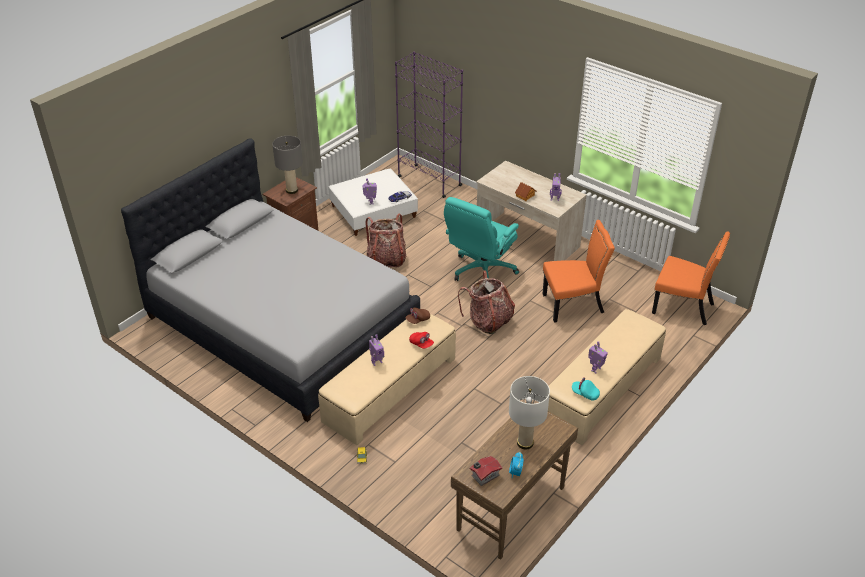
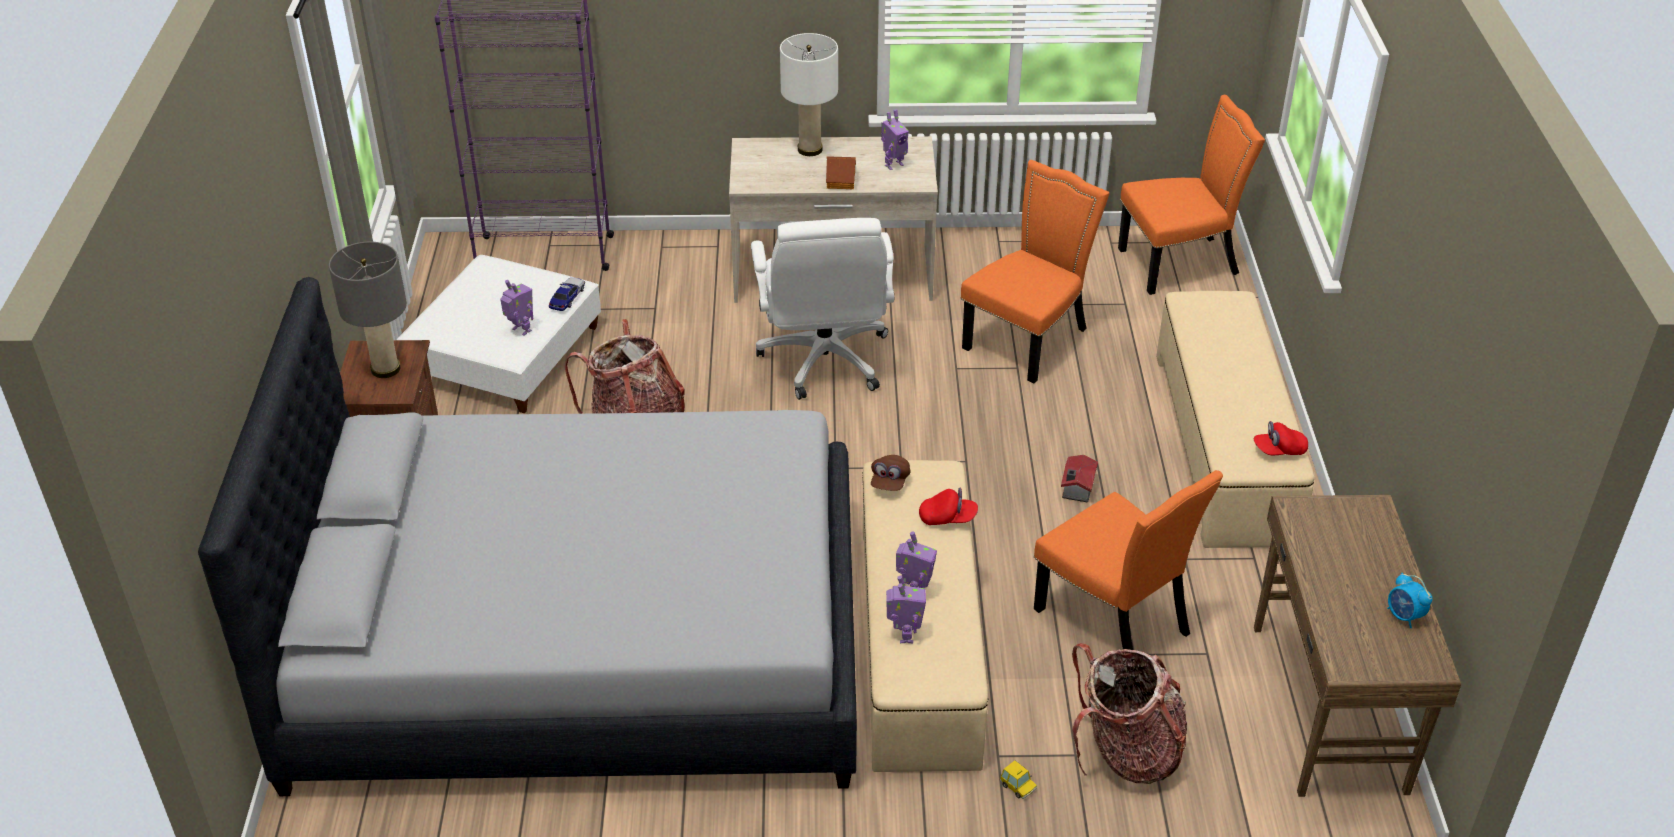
camera: 40 degrees left, 0 degrees up
(470, 424) = (1112, 617): none -> orange chair
(480, 273) = (824, 365): turquoise office chair -> white office chair
(484, 475) = (1371, 651): toy house -> toy house (1076, 488)
(488, 321) = (934, 437): backpack -> backpack (1126, 752)
(525, 442) = (1356, 562): white table lamp -> white table lamp (810, 149)
(585, 393) = (1279, 450): turquoise cap -> red cap
(595, 369) = (1245, 405): toy robot -> toy robot (904, 635)

